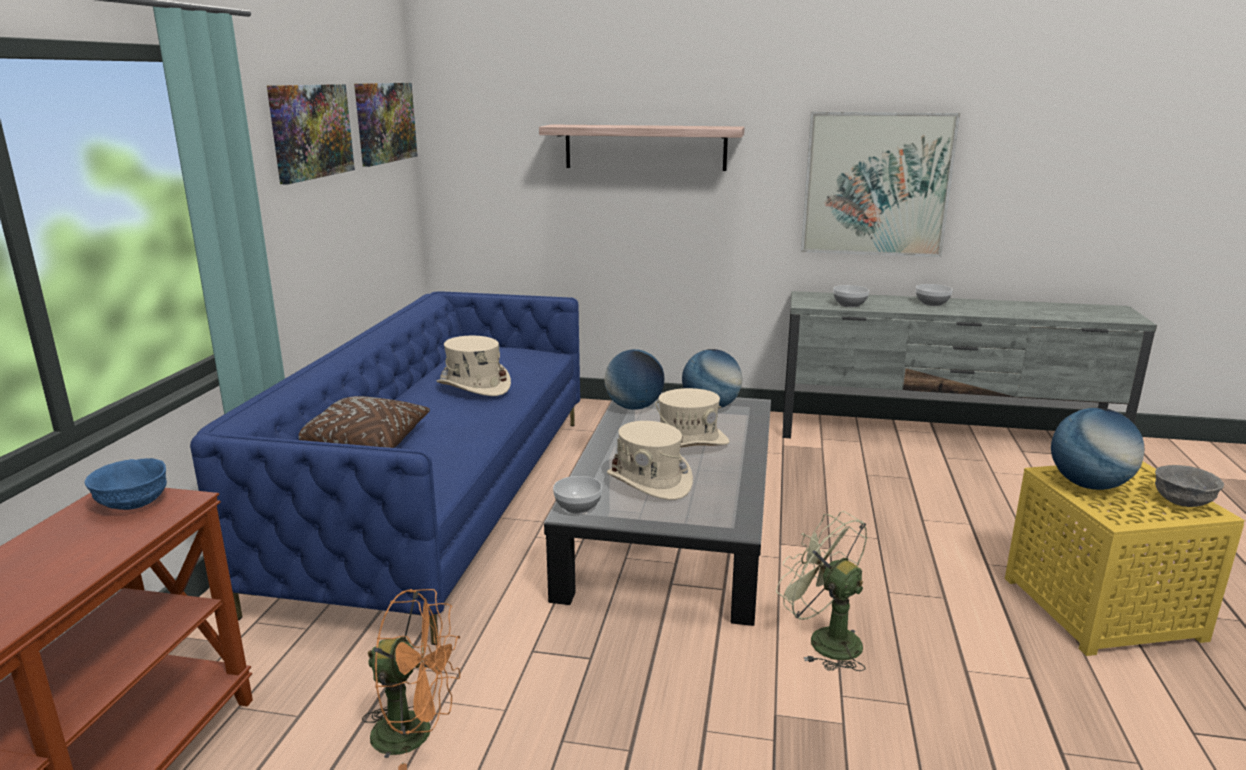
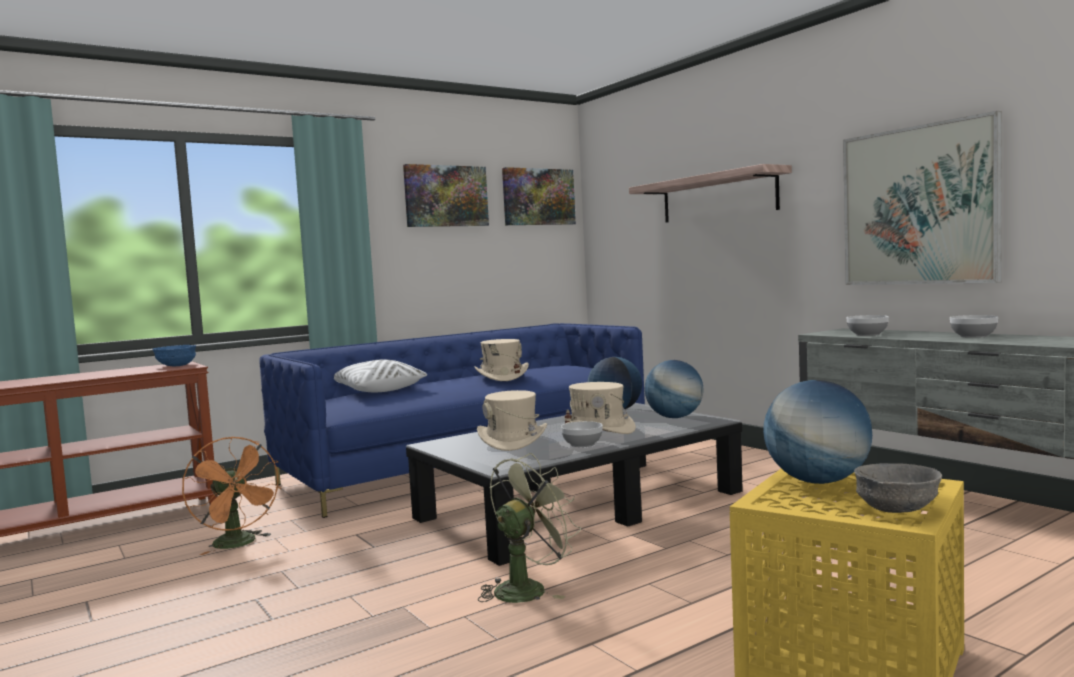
camera: 45 degrees right, 15 degrees down
(362, 444) = (377, 390): brown pillow -> white pillow
(577, 506) = (439, 443): bowl -> bowl (582, 444)
(824, 640) = (527, 588): green fan -> green fan turned 45 degrees clockwise

